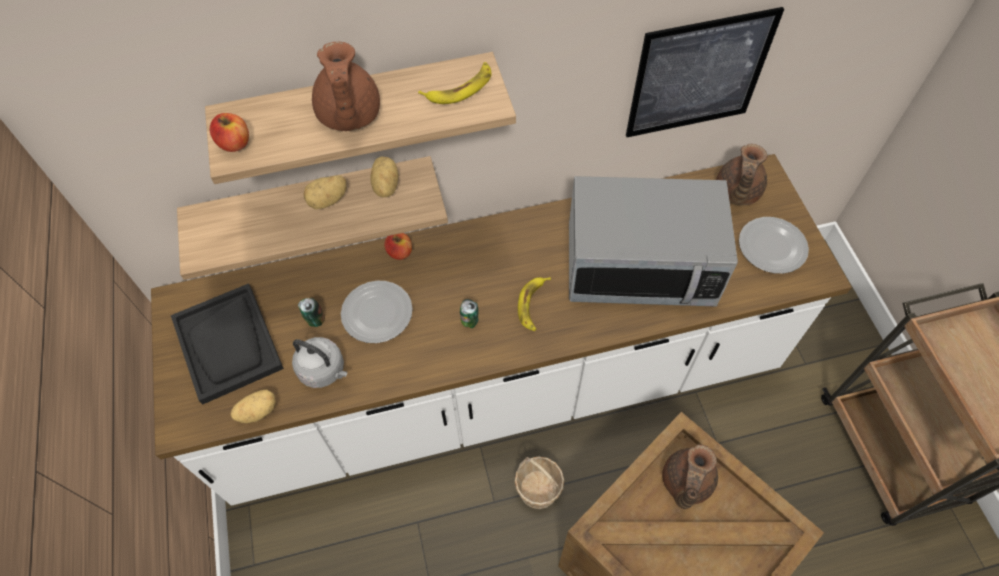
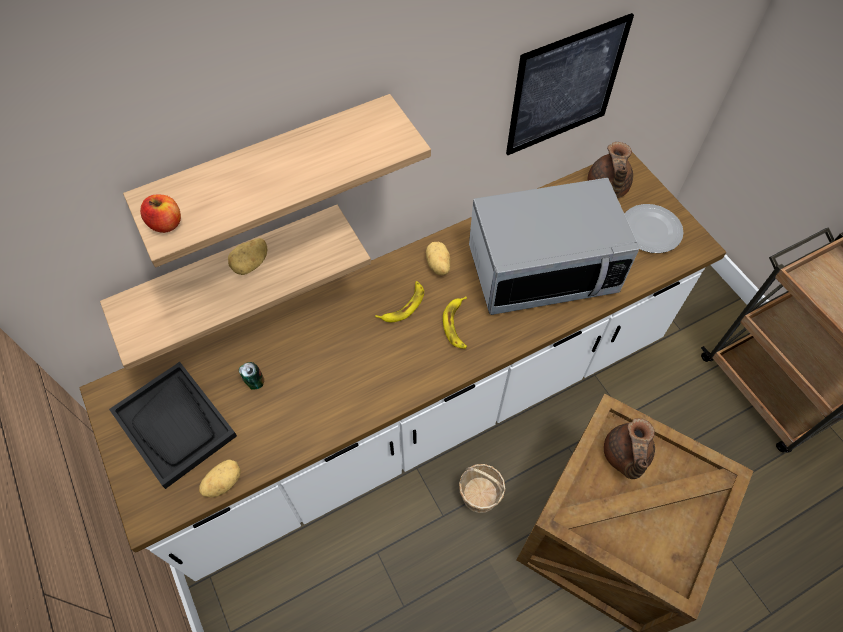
camera: 15 degrees left, 0 degrees up
(324, 370) = (277, 429): grey kettle -> none
(348, 116) = (272, 177): brown teapot -> none
(378, 312) = (314, 363): plate -> none
(385, 186) = (302, 240): potato -> potato (437, 265)
(400, 252) = (318, 302): apple -> none
(460, 88) = (370, 132): banana -> banana (403, 305)
(469, 322) = (403, 353): can -> none

